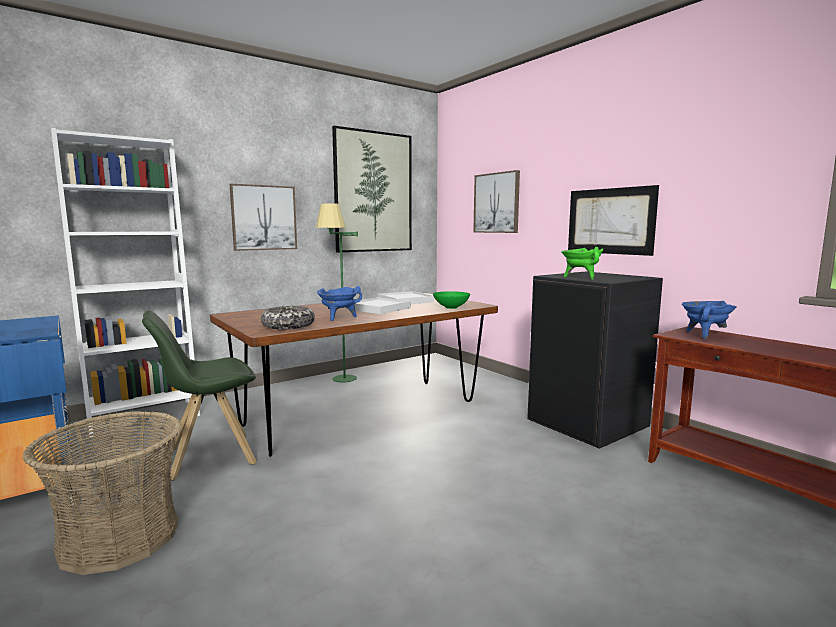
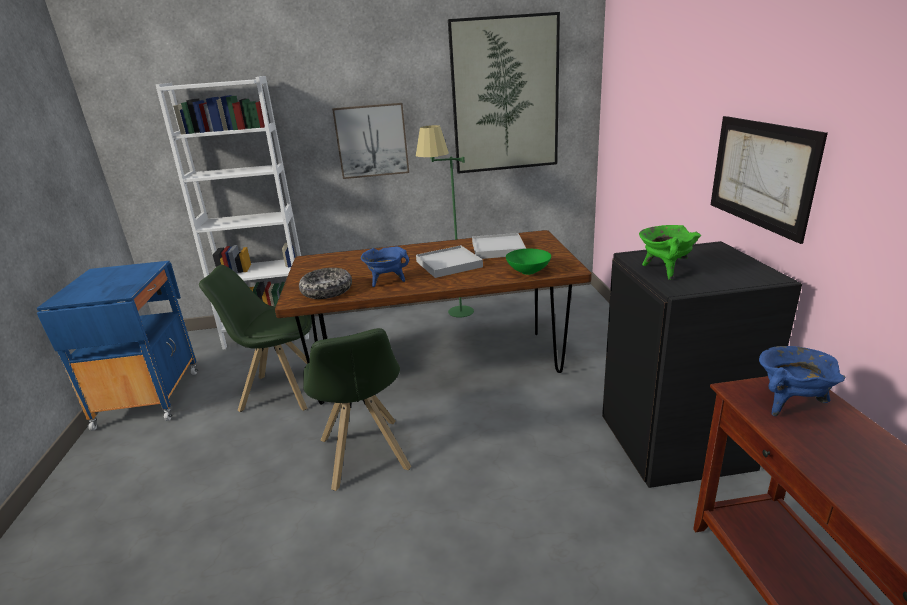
camera: 30 degrees right, 15 degrees up
(119, 538) = (172, 461): basket -> none
(356, 480) = (365, 454): none -> green chair
(496, 203) = (650, 113): picture -> none

